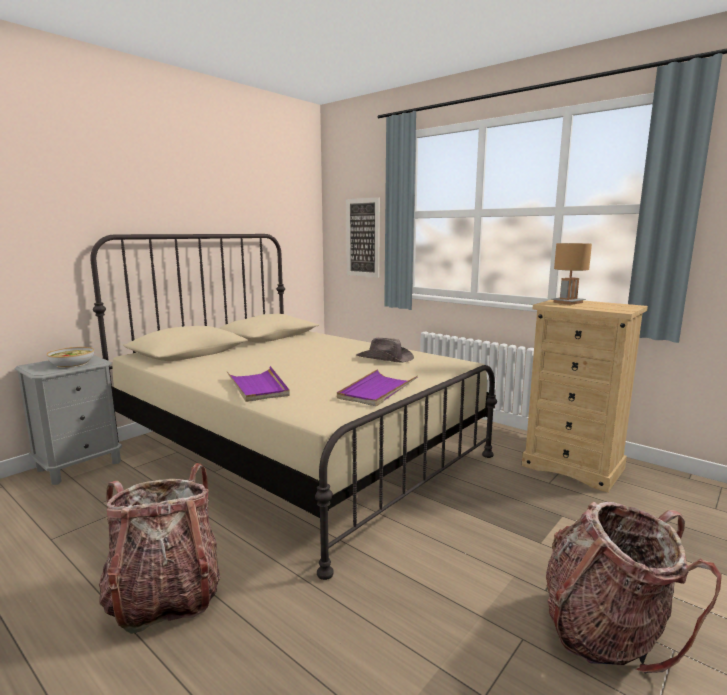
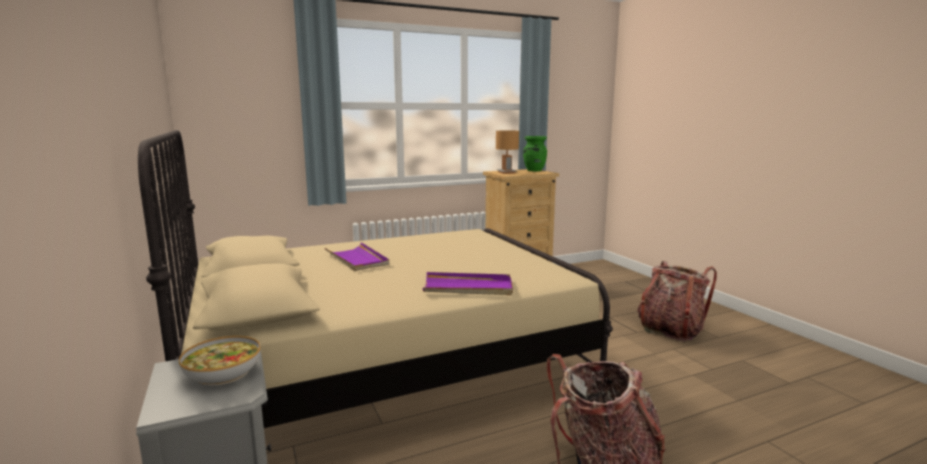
camera: 65 degrees left, 0 degrees up
(362, 237) = (254, 131): picture -> none
(377, 390) = (519, 258): purple tray -> purple tray (357, 259)
(385, 358) = (431, 244): brown hat -> none
(624, 306) = (534, 170): none -> green vase

